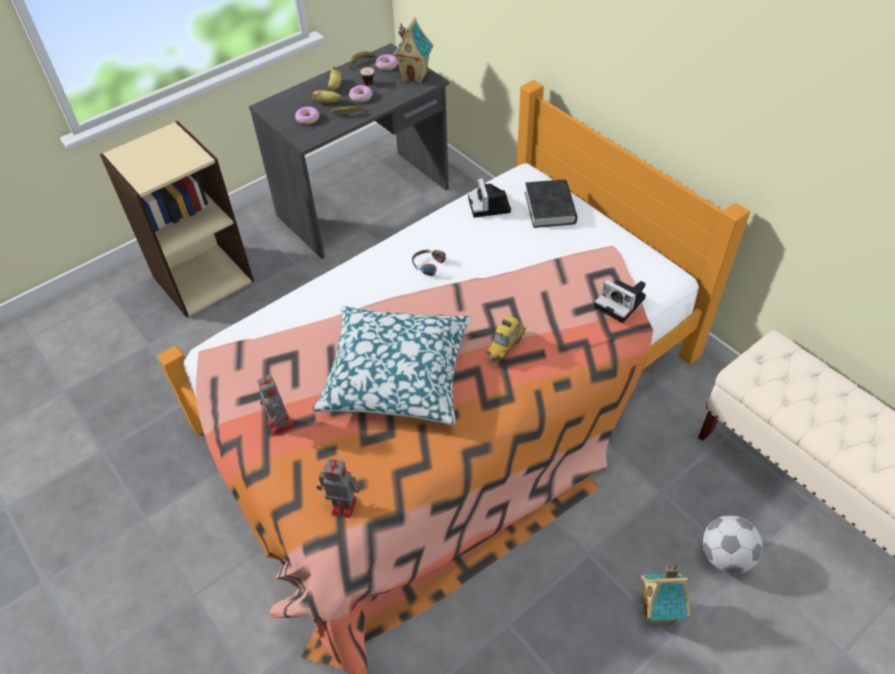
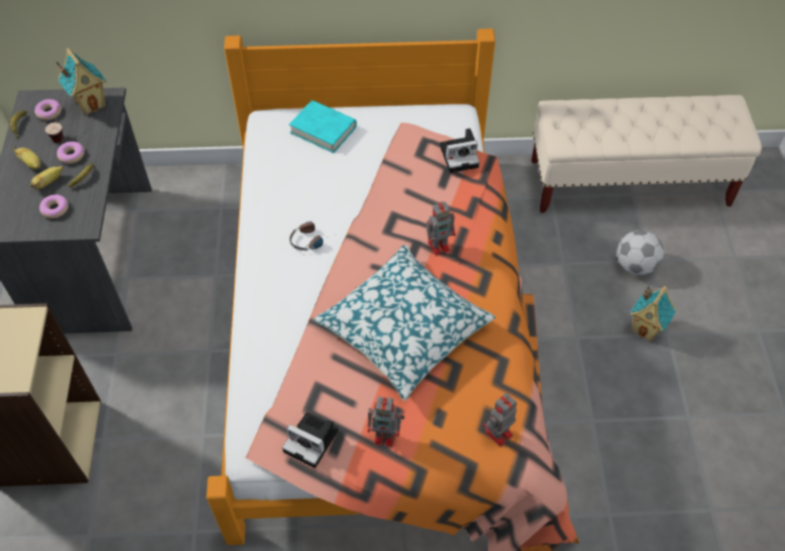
camera: 55 degrees left, 5 degrees up
(490, 206) = (282, 163): camera -> camera (313, 441)
(505, 346) = (439, 245): toy car -> toy robot
(550, 208) = (323, 130): black book -> turquoise book

